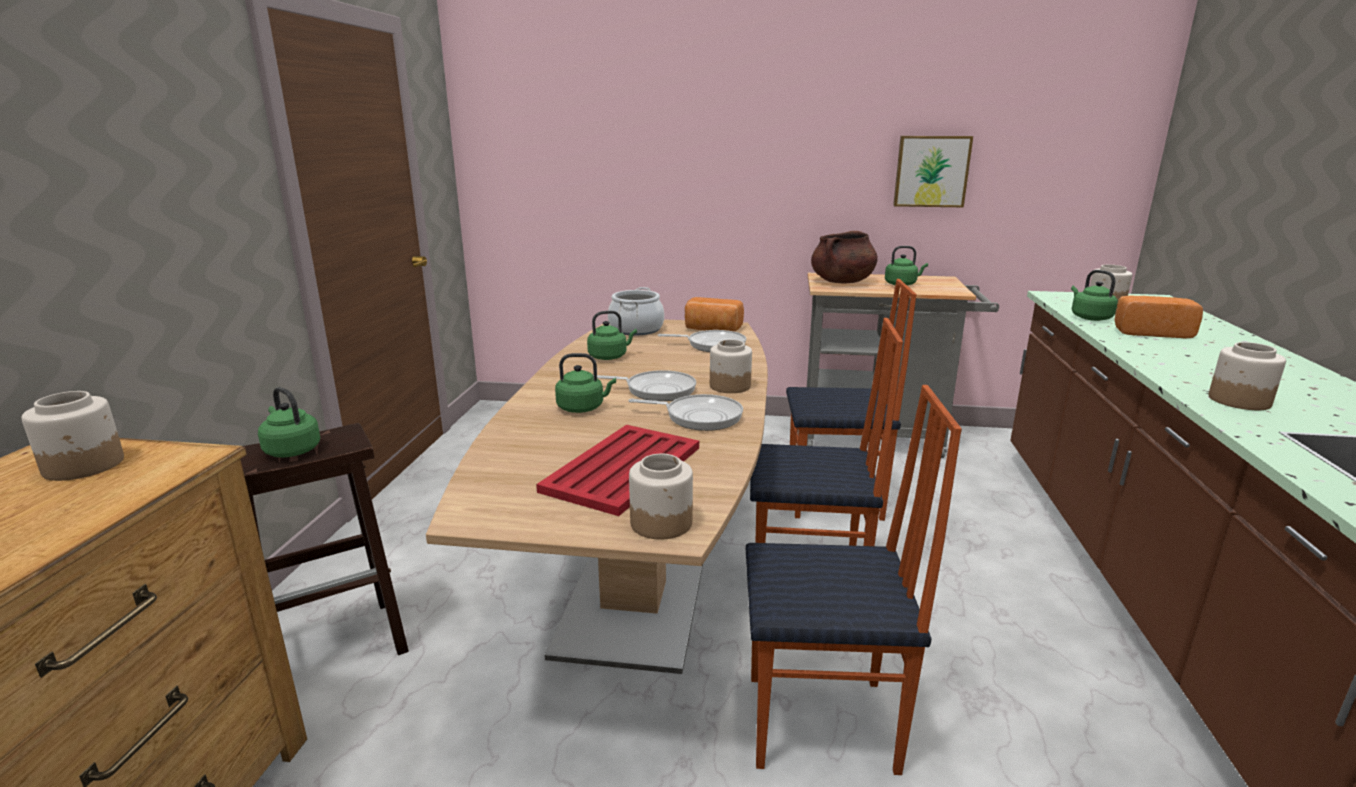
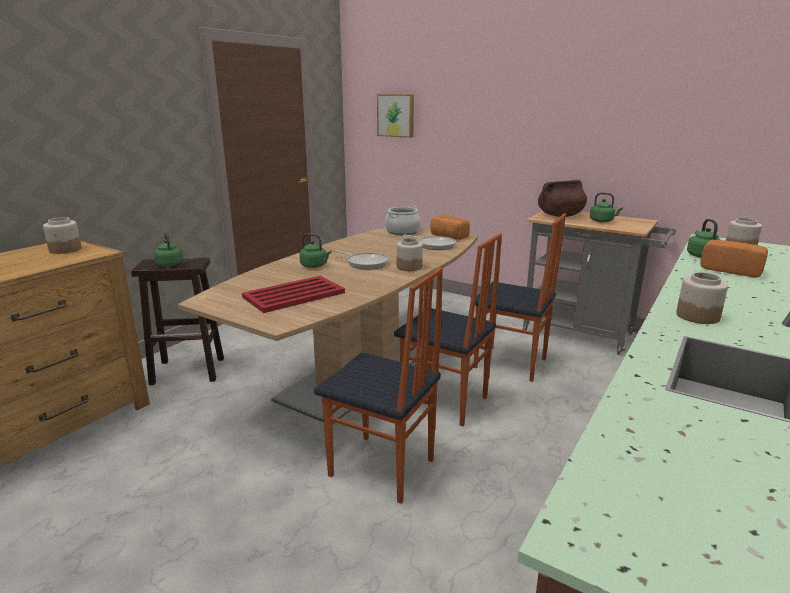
camera: 25 degrees right, 0 degrees up
(609, 357) = (366, 244): green kettle -> none
(662, 523) = (278, 319): jar -> none
(699, 417) = (368, 279): frying pan -> none
(931, 171) = (642, 138): picture -> picture (396, 115)

